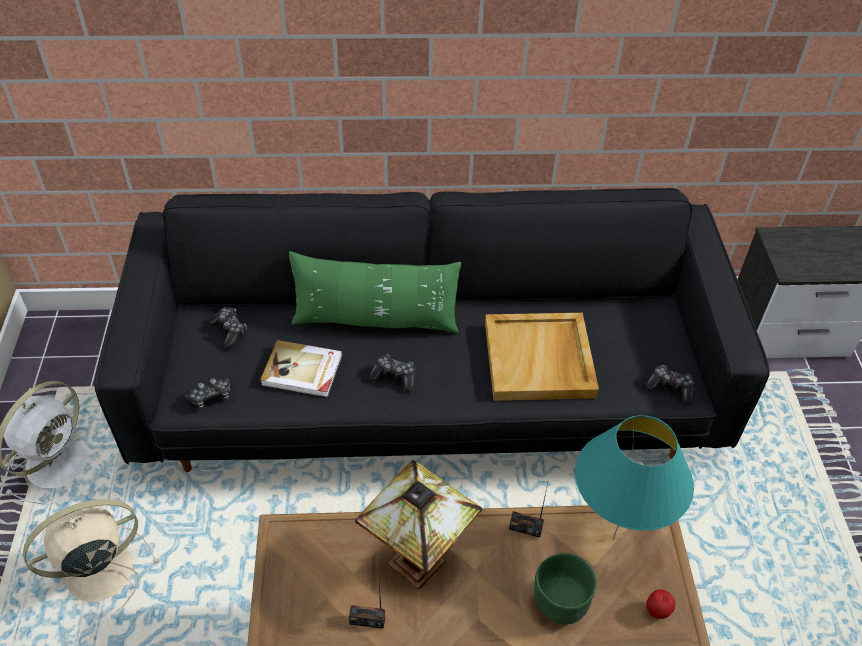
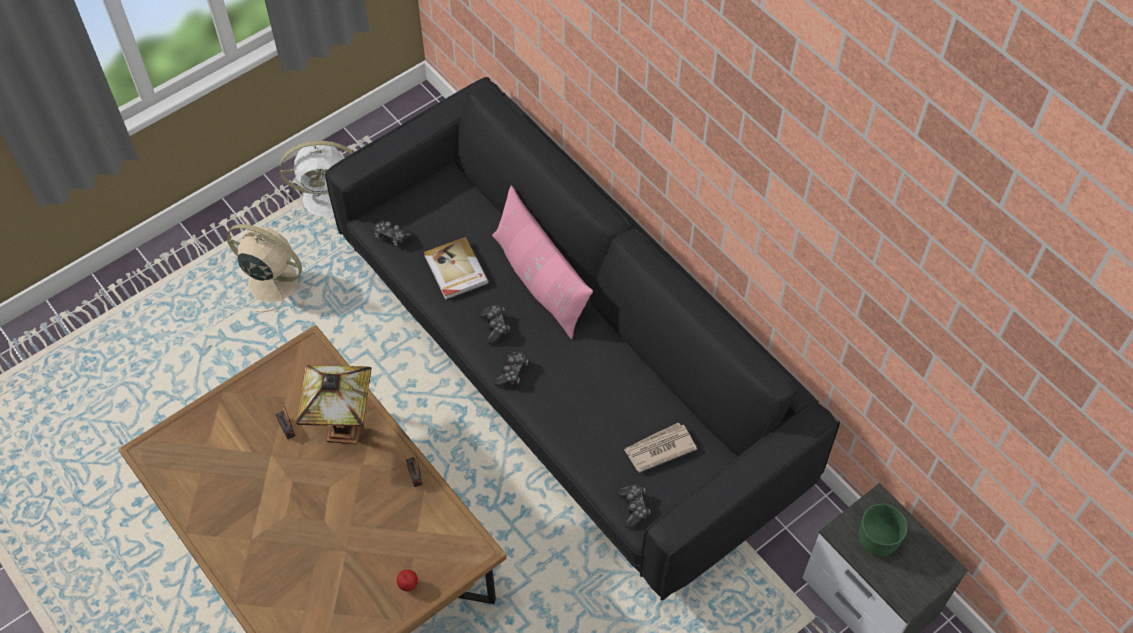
camera: 55 degrees right, 10 degrees up
(230, 331) = (455, 205): game controller -> game controller (512, 372)
(375, 320) = (540, 281): green pillow -> pink pillow
(540, 360) = (588, 406): beige tray -> none
(559, 604) = (372, 525): green bowl -> green bowl (876, 540)
(613, 539) = (446, 532): turquoise table lamp -> none
(620, 339) = (659, 448): none -> newspaper

